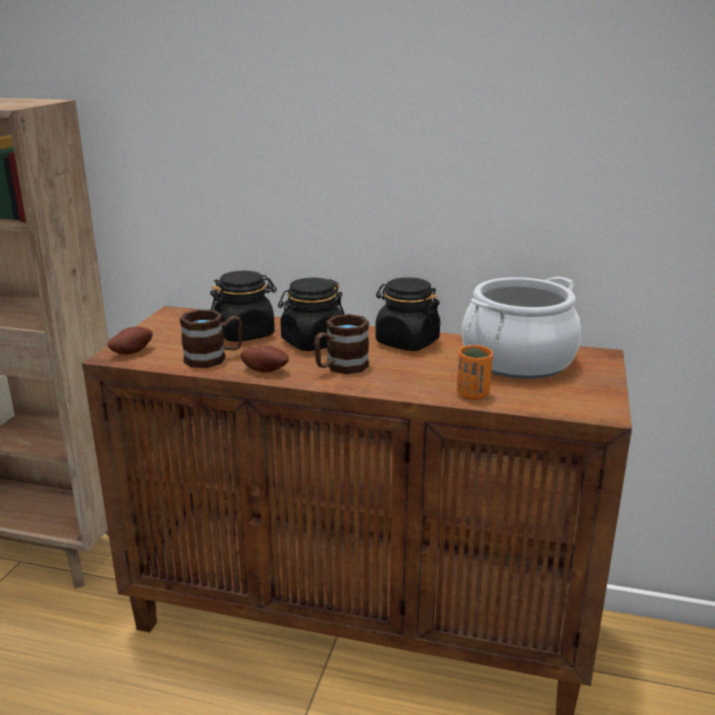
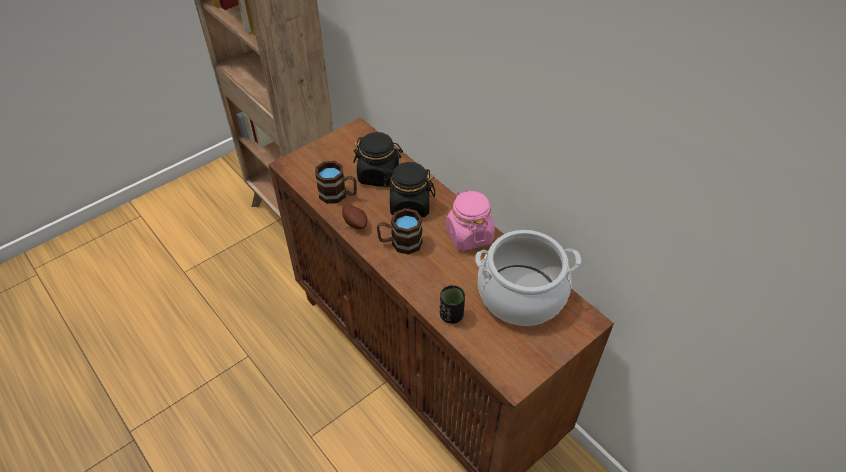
camera: 35 degrees right, 25 degrees up
(131, 352) = (300, 165): potato -> none
(406, 342) = (469, 235): black jar -> pink jar
(472, 394) = (451, 315): orange cup -> black cup

